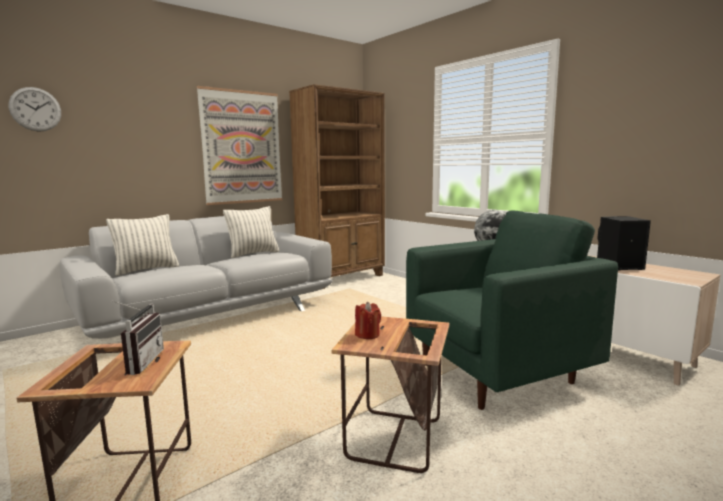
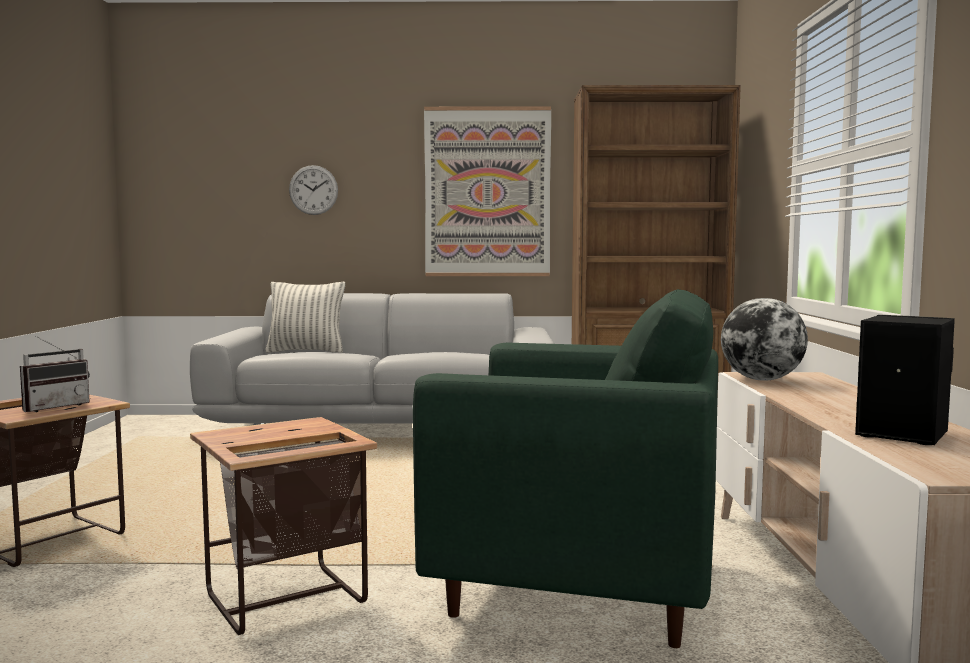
camera: 40 degrees right, 5 degrees down
(35, 109) = (236, 152): wall clock -> wall clock (313, 190)
(253, 253) = (458, 351): pillow -> none
(367, 335) = (257, 431): red candle -> none

